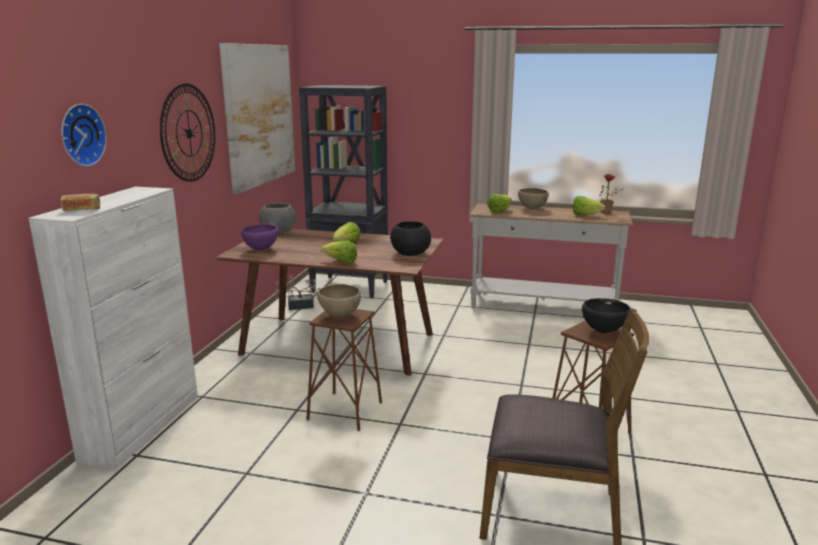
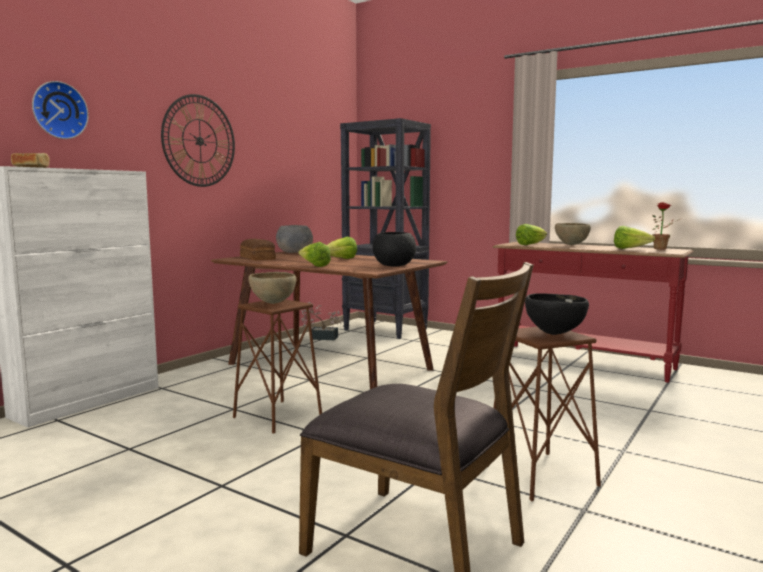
camera: 20 degrees right, 10 degrees down
(259, 115) = (298, 146): picture -> none
(261, 249) = (258, 258): purple bowl -> bread
(543, 308) = (582, 362): white console table -> red console table

